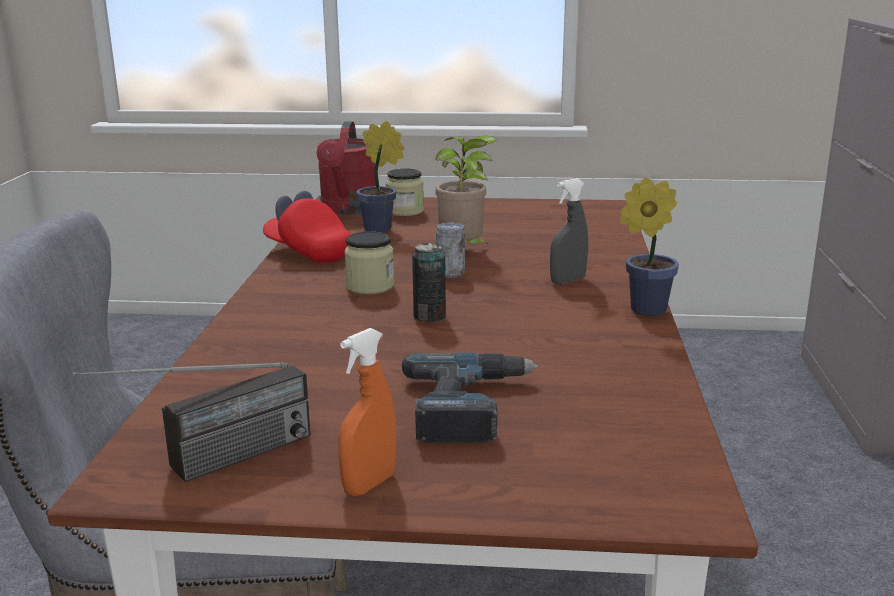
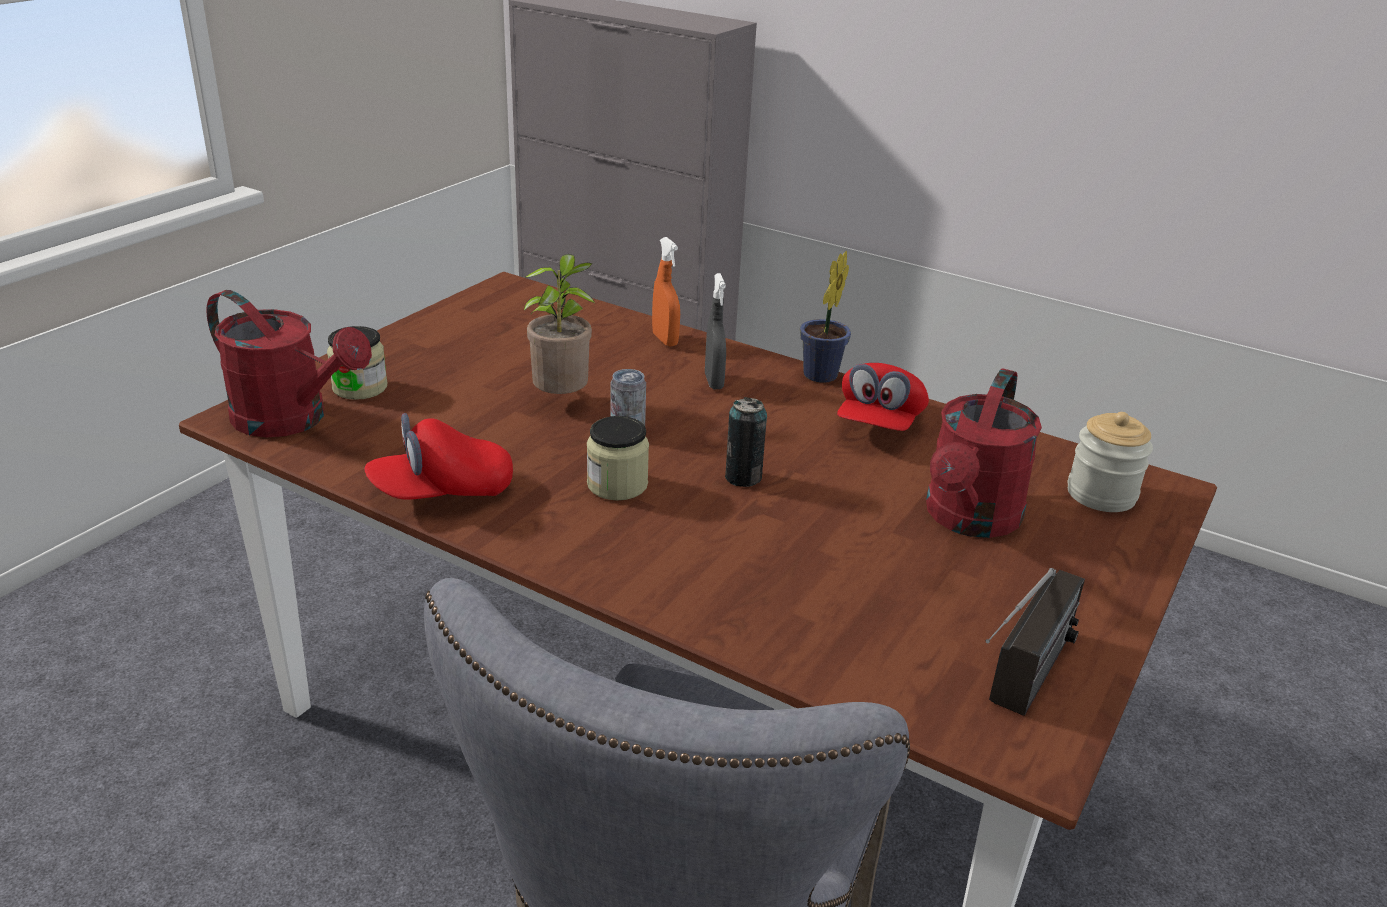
camera: 65 degrees left, 10 degrees up
(209, 465) = (1022, 691): radio -> radio turned 45 degrees clockwise
(369, 484) = (1091, 609): orange spray bottle -> orange spray bottle (665, 340)
(381, 229) = (414, 422): potted plant -> none
(470, 406) = (969, 520): power drill -> red watering can
(595, 345) = (879, 424): none -> red cap
(612, 466) = (1101, 494): none -> jar

